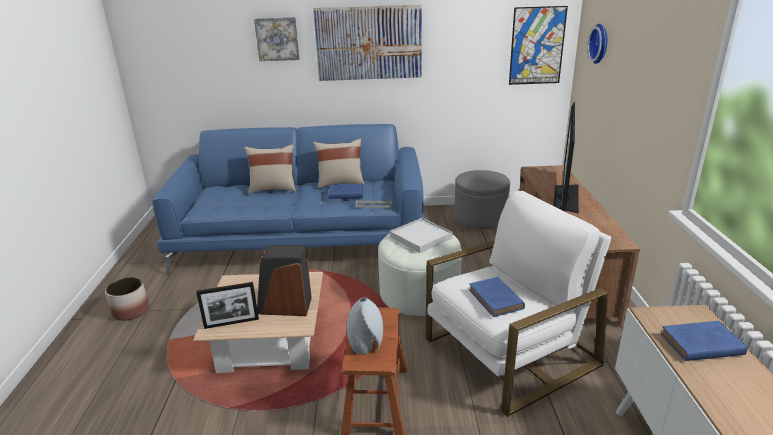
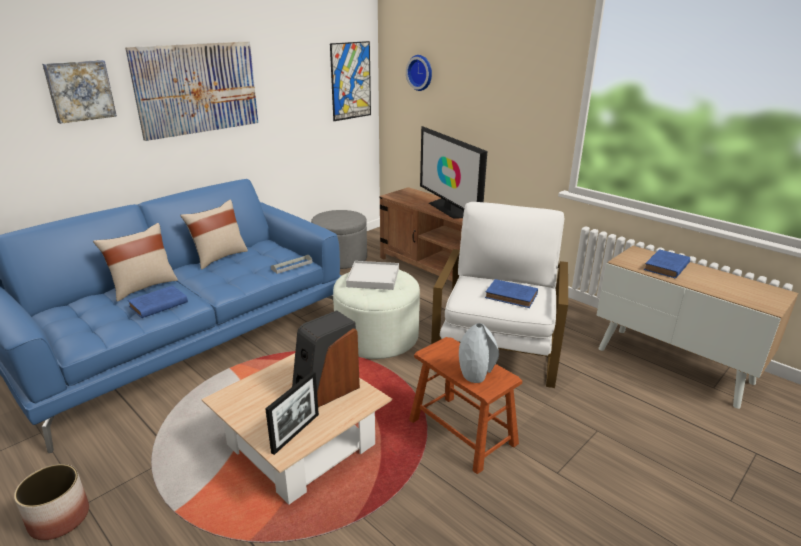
camera: 45 degrees left, 0 degrees up
(345, 194) = (243, 265): blue book -> blue book (157, 305)

